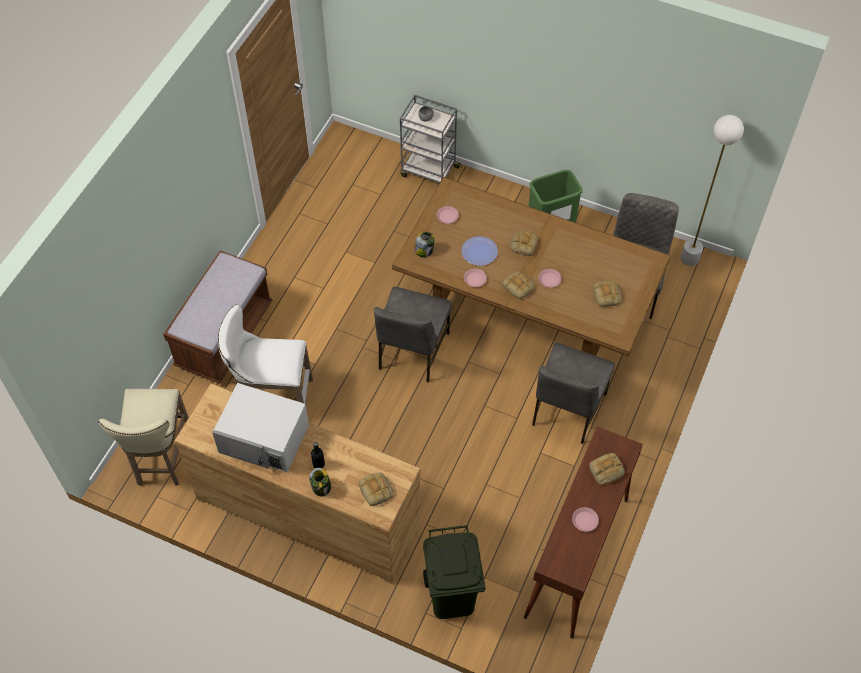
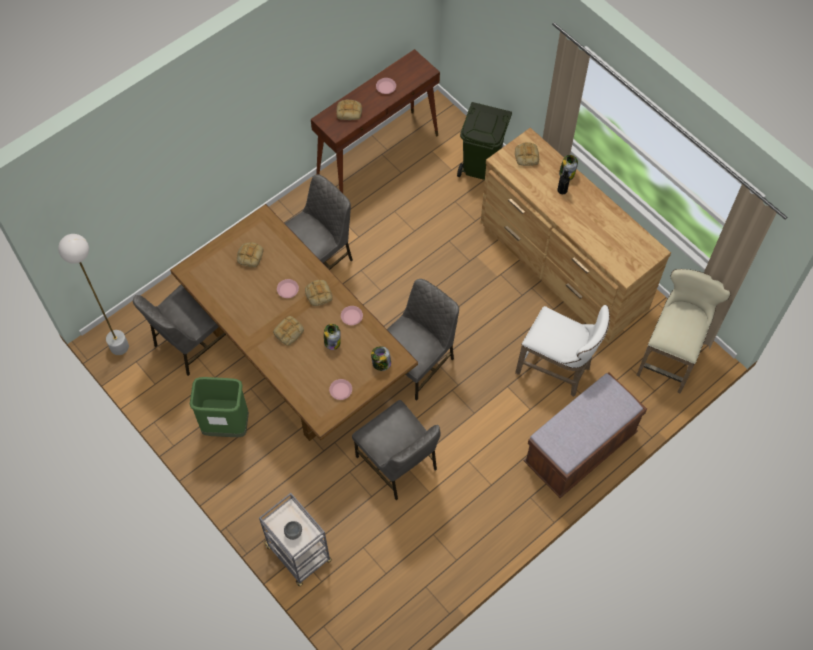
camera: 155 degrees left, 5 degrees up
(264, 438) = (597, 225): white microwave -> none
(384, 263) = (398, 463): none -> grey chair
(479, 251) = (332, 341): plate -> jar

